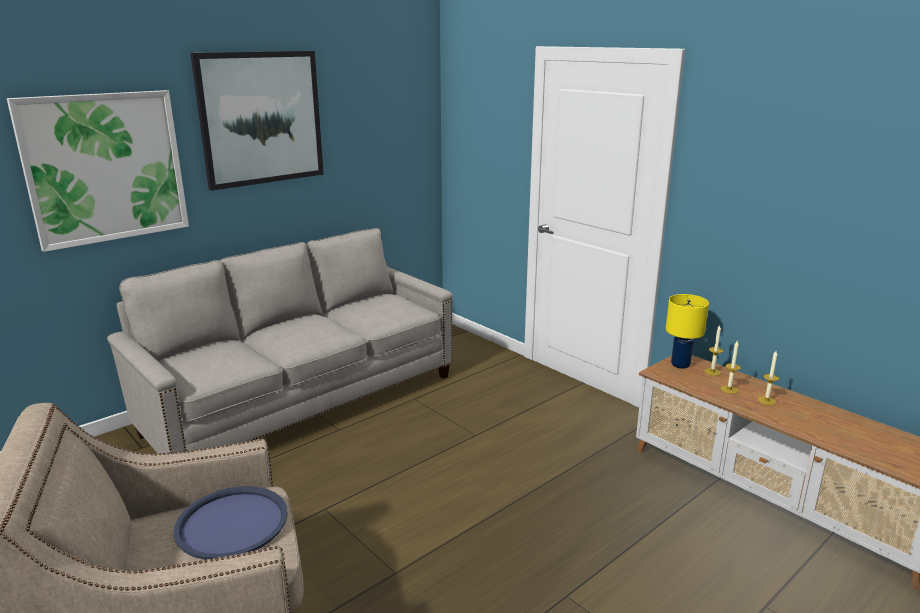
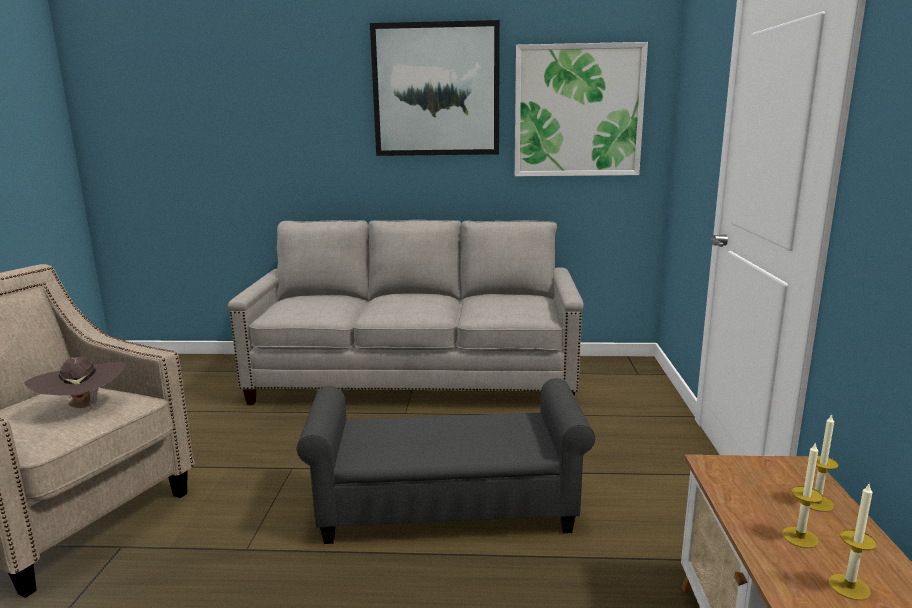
camera: 45 degrees right, 5 degrees down
(105, 168) = (289, 124): picture -> picture (578, 111)
(232, 523) = (84, 407): blue tray -> brown hat
(475, 476) = (447, 508): none -> grey ottoman
(681, 365) = (775, 472): yellow table lamp -> none

